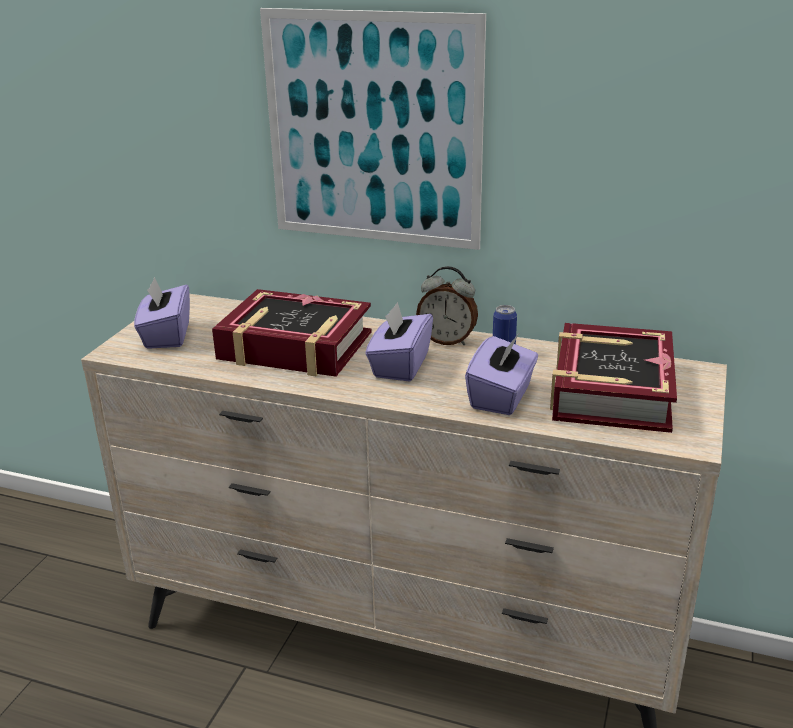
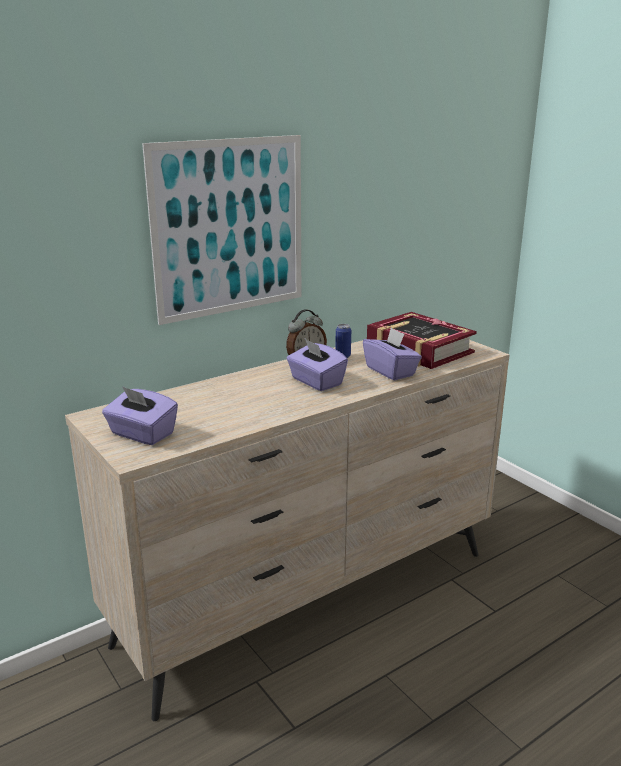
camera: 55 degrees left, 5 degrees down
(295, 347) = (240, 400): book -> none

